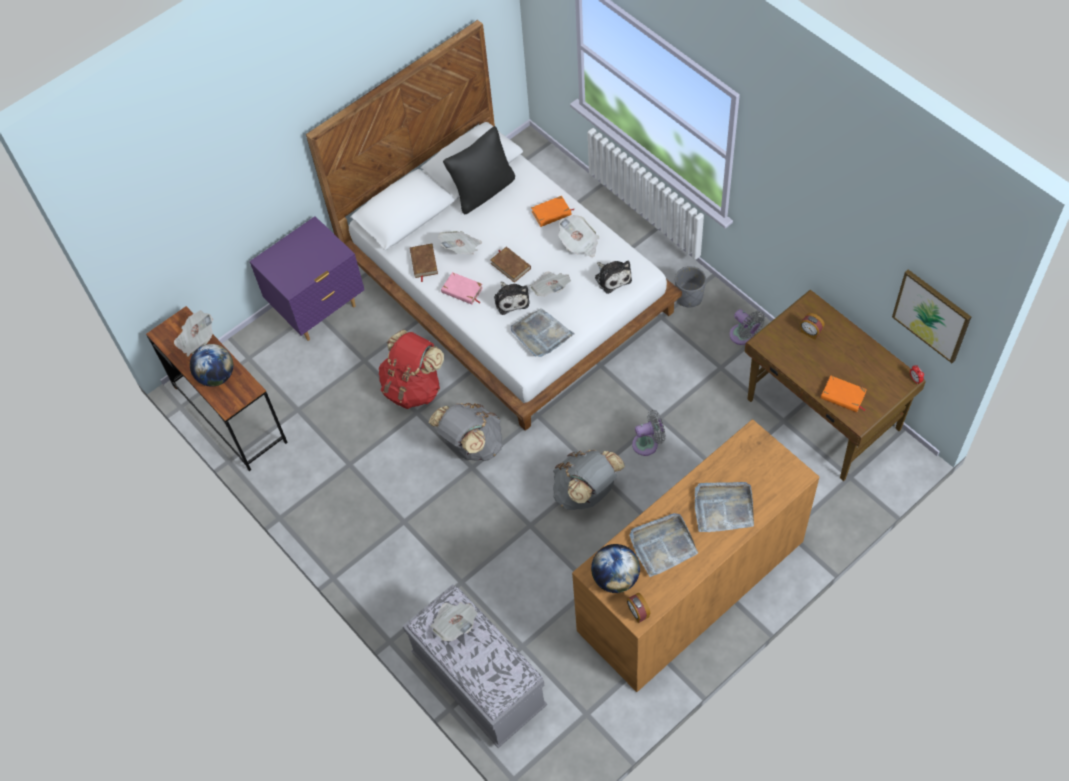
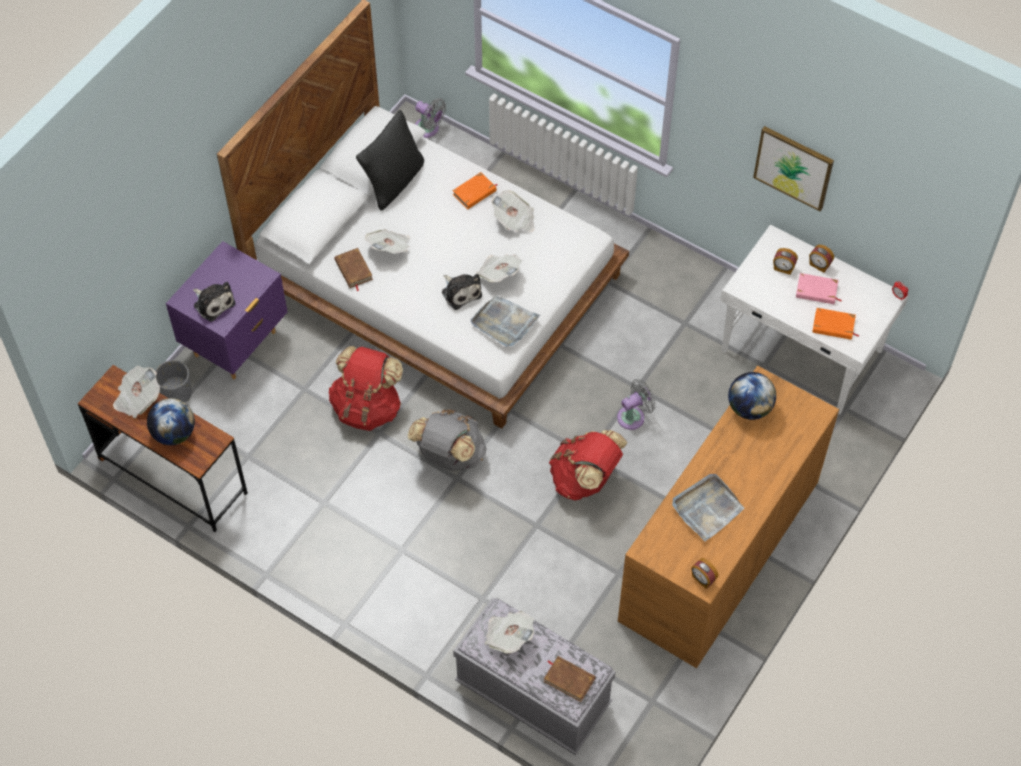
camera: 20 degrees left, 0 degrees up
(462, 290) = (405, 292): pink book -> pink book (816, 291)
(510, 265) = (449, 256): brown book -> brown book (569, 679)
(586, 492) = (585, 479): grey backpack -> red backpack
(612, 277) = (559, 249): plush toy -> plush toy (213, 303)
(615, 578) = (670, 550): globe -> globe (749, 408)
(689, 297) = (631, 256): grey planter -> grey planter (177, 393)
(723, 508) = (755, 459): grey tray -> none
(743, 336) = (699, 286): grey fan -> grey fan (428, 129)
(823, 416) = (801, 352): brown desk -> white desk
(846, 336) = (819, 265): none -> alarm clock
(931, 315) = (912, 228): picture -> picture (793, 167)

